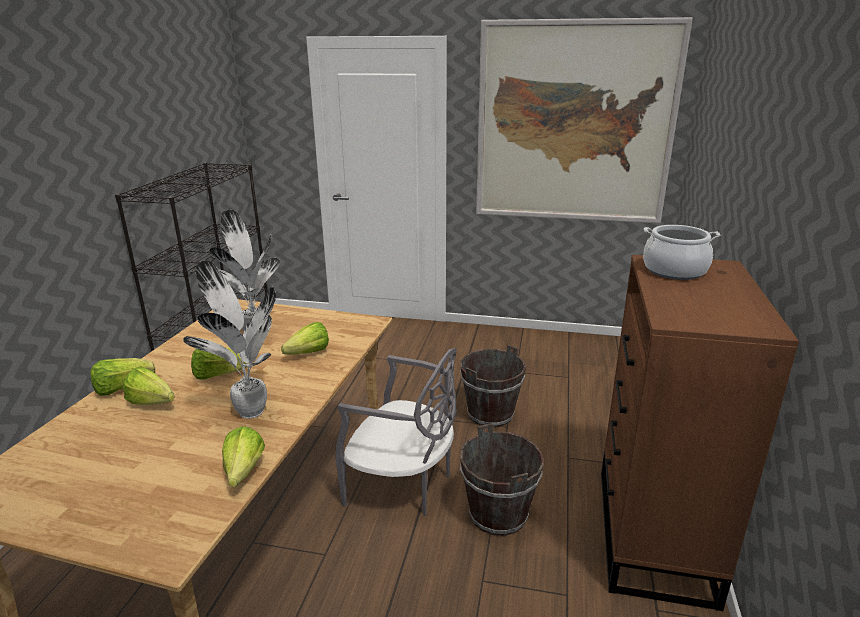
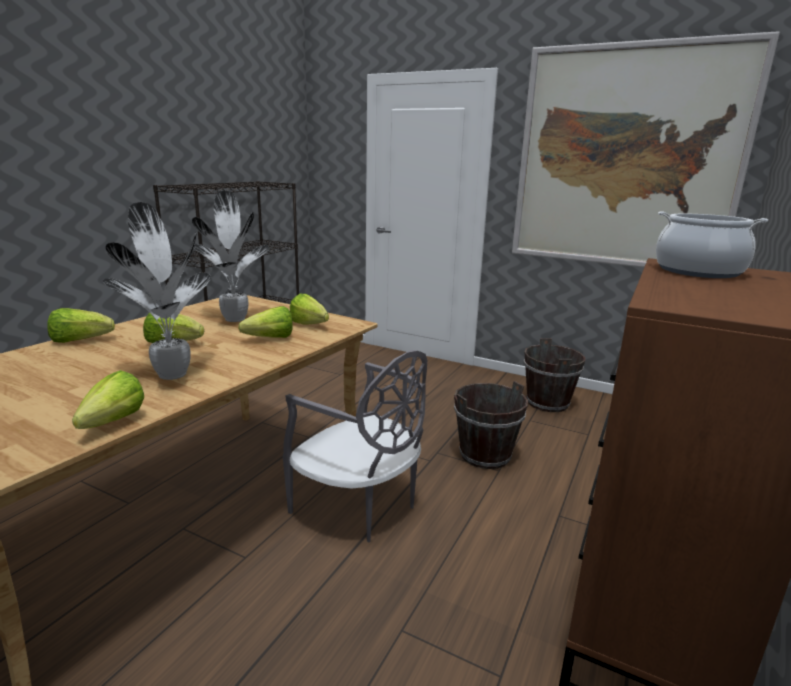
camera: 15 degrees right, 5 degrees down
(154, 405) = (93, 356): lettuce -> lettuce (311, 326)
(498, 515) = (452, 560): brown bucket -> brown bucket (548, 403)

